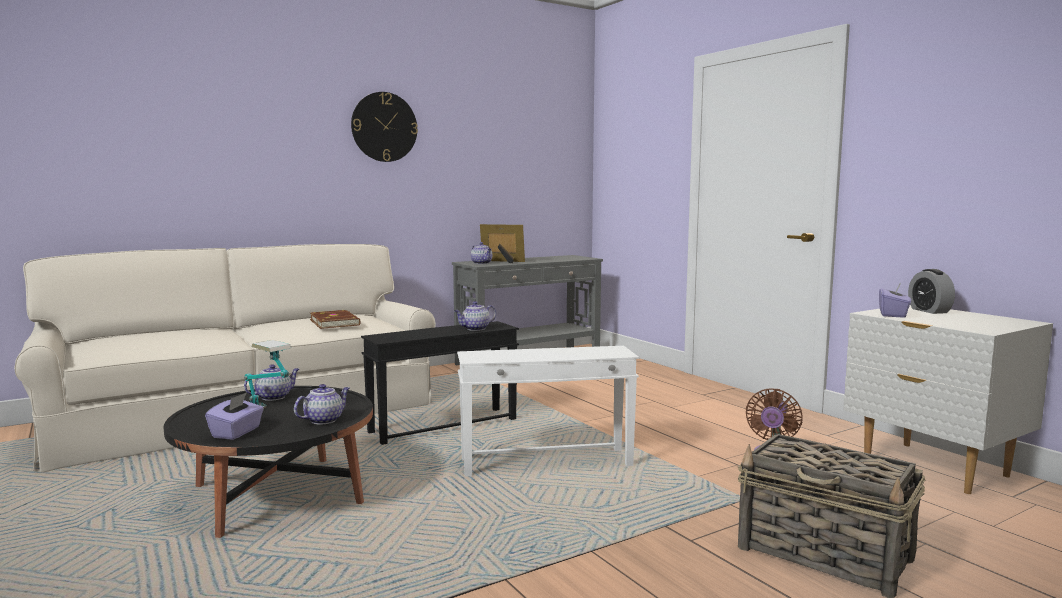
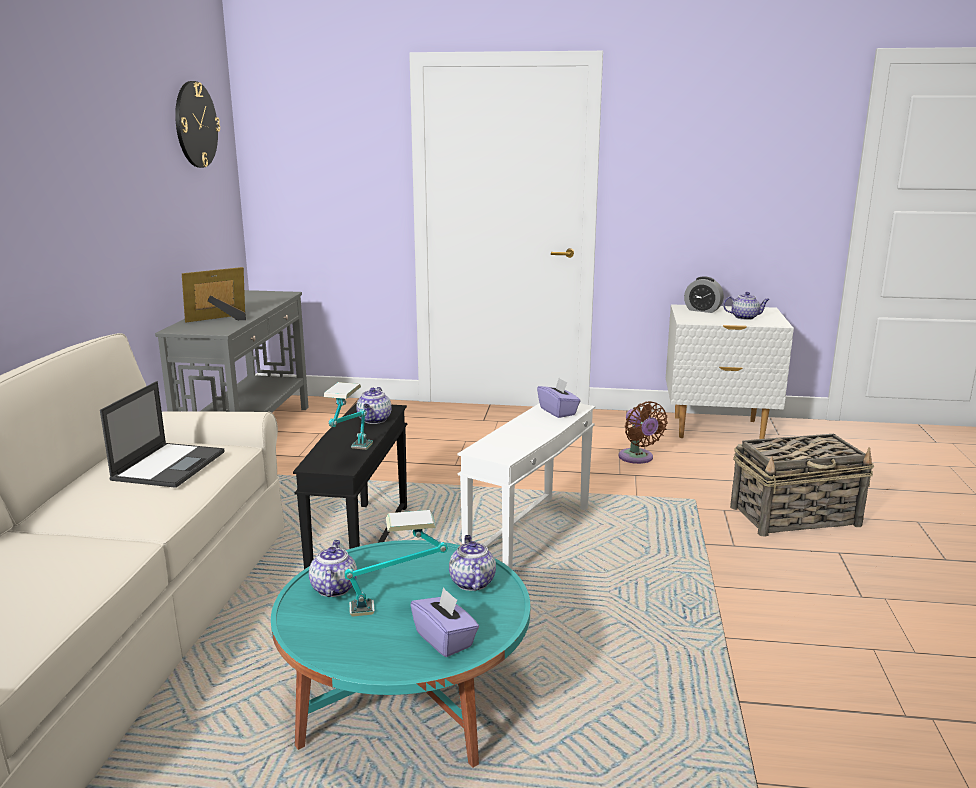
camera: 50 degrees left, 10 degrees up
(277, 495) = (406, 697): black coffee table -> turquoise coffee table
(335, 322) = (169, 465): brown book -> laptop
(384, 127) = (61, 145): wall clock -> wall clock (195, 124)
(405, 337) = (351, 456): none -> table lamp
(482, 263) = (208, 327): teapot -> teapot (745, 317)
(893, 314) = (701, 320): purple tissue box -> purple tissue box (558, 411)

